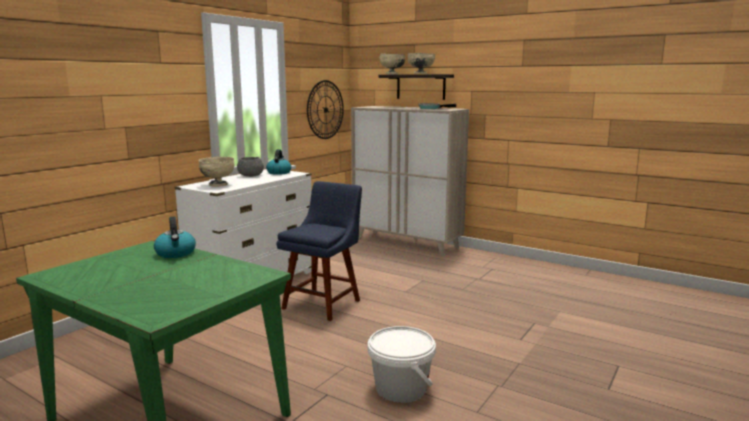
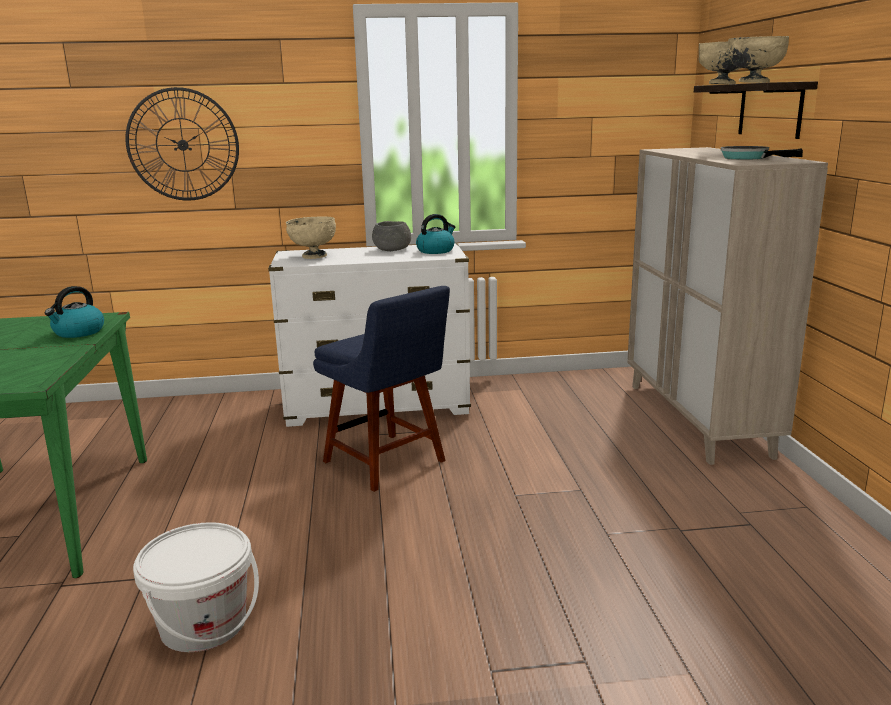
camera: 50 degrees right, 5 degrees up
(323, 303) = (388, 463): blue chair -> blue chair turned 60 degrees clockwise
(325, 109) = (616, 152): wall clock -> wall clock (183, 145)

